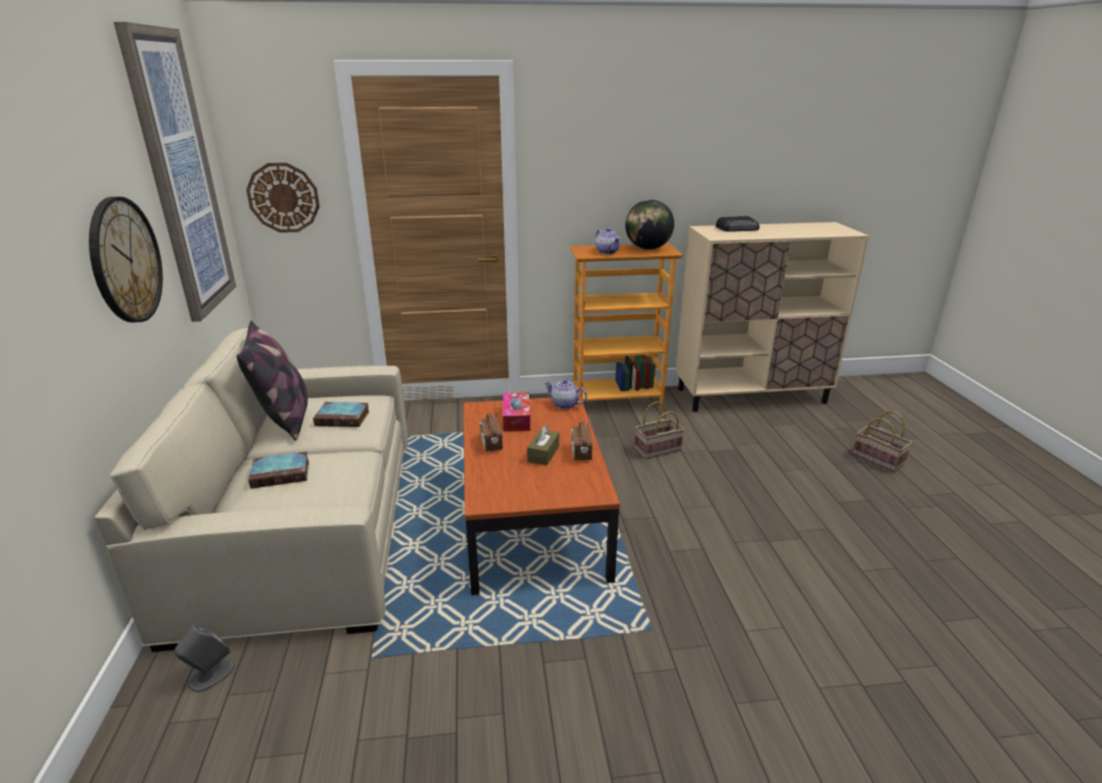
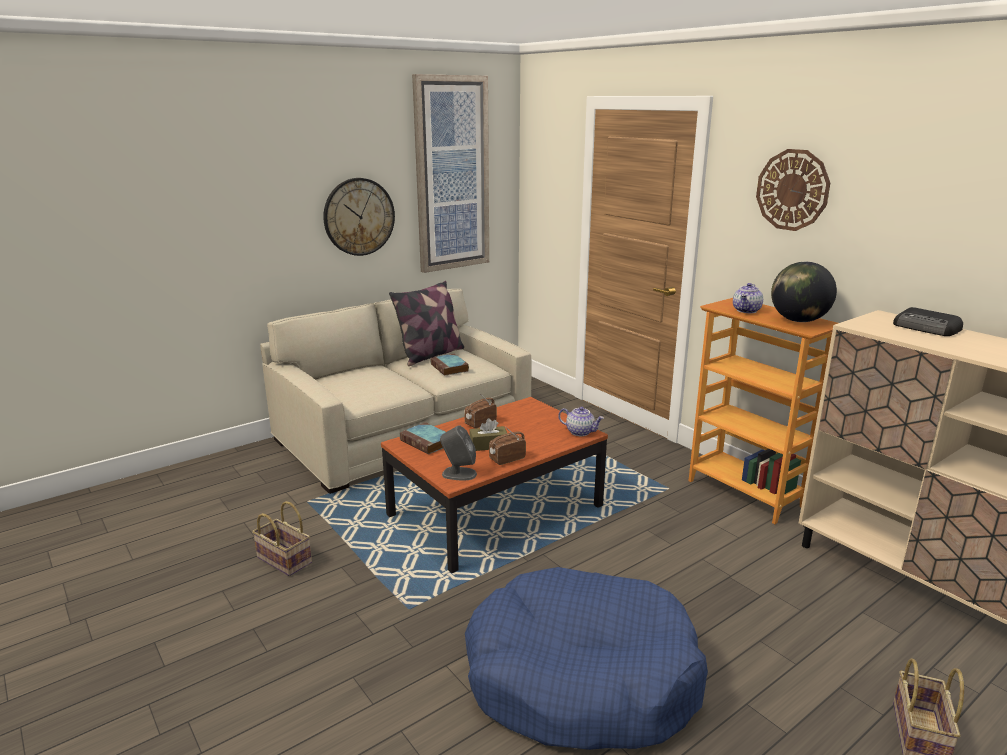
camera: 60 degrees right, 5 degrees down
(211, 675) = (267, 461): grey speaker -> grey speaker (458, 474)
(282, 473) = (368, 376): book -> book (427, 442)
(283, 198) = (545, 203): wall clock -> wall clock (792, 190)
(516, 418) = (530, 421): tissue box -> none
(564, 404) = (580, 432): teapot -> teapot turned 120 degrees clockwise
(657, 450) = (683, 542): basket -> basket (282, 560)
(790, 560) = (581, 678): none -> blue dog bed

